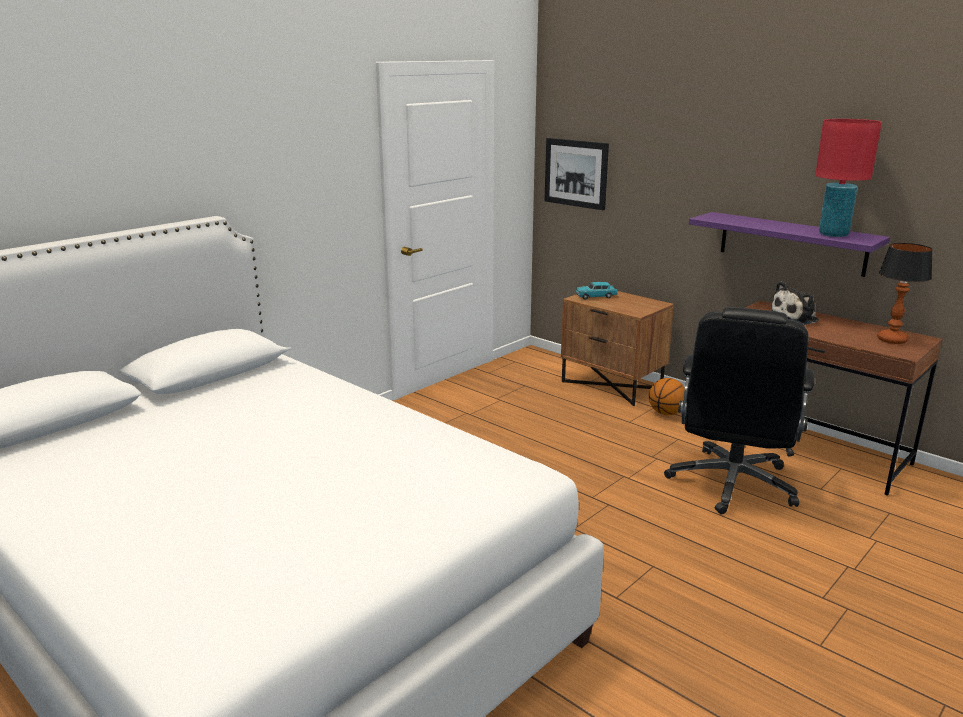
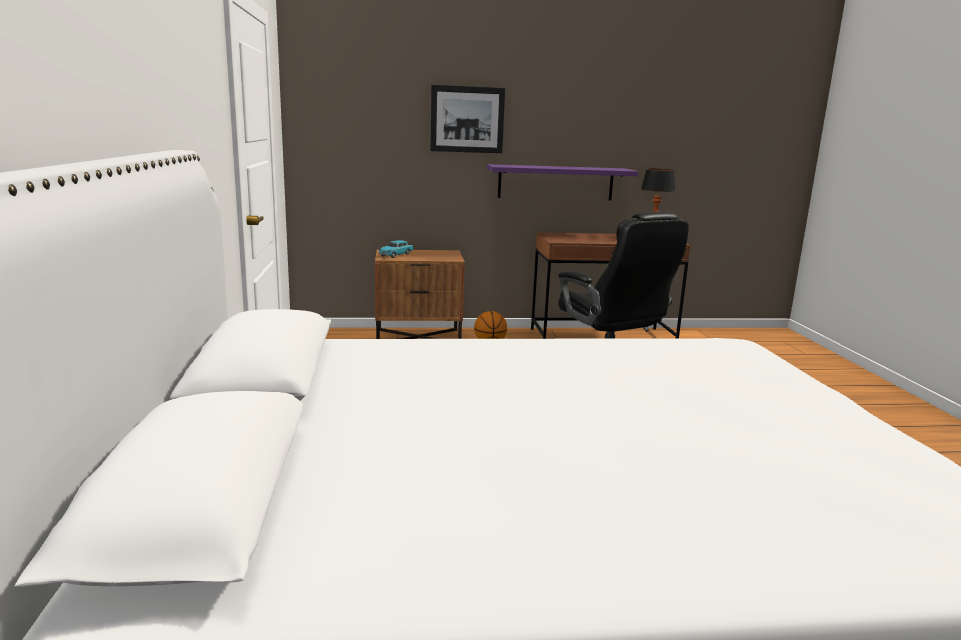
camera: 50 degrees left, 5 degrees down
(576, 173) = (338, 140): picture -> picture (467, 119)
(796, 318) = (583, 237): plush toy -> none
(833, 234) = (600, 168): red table lamp -> none

